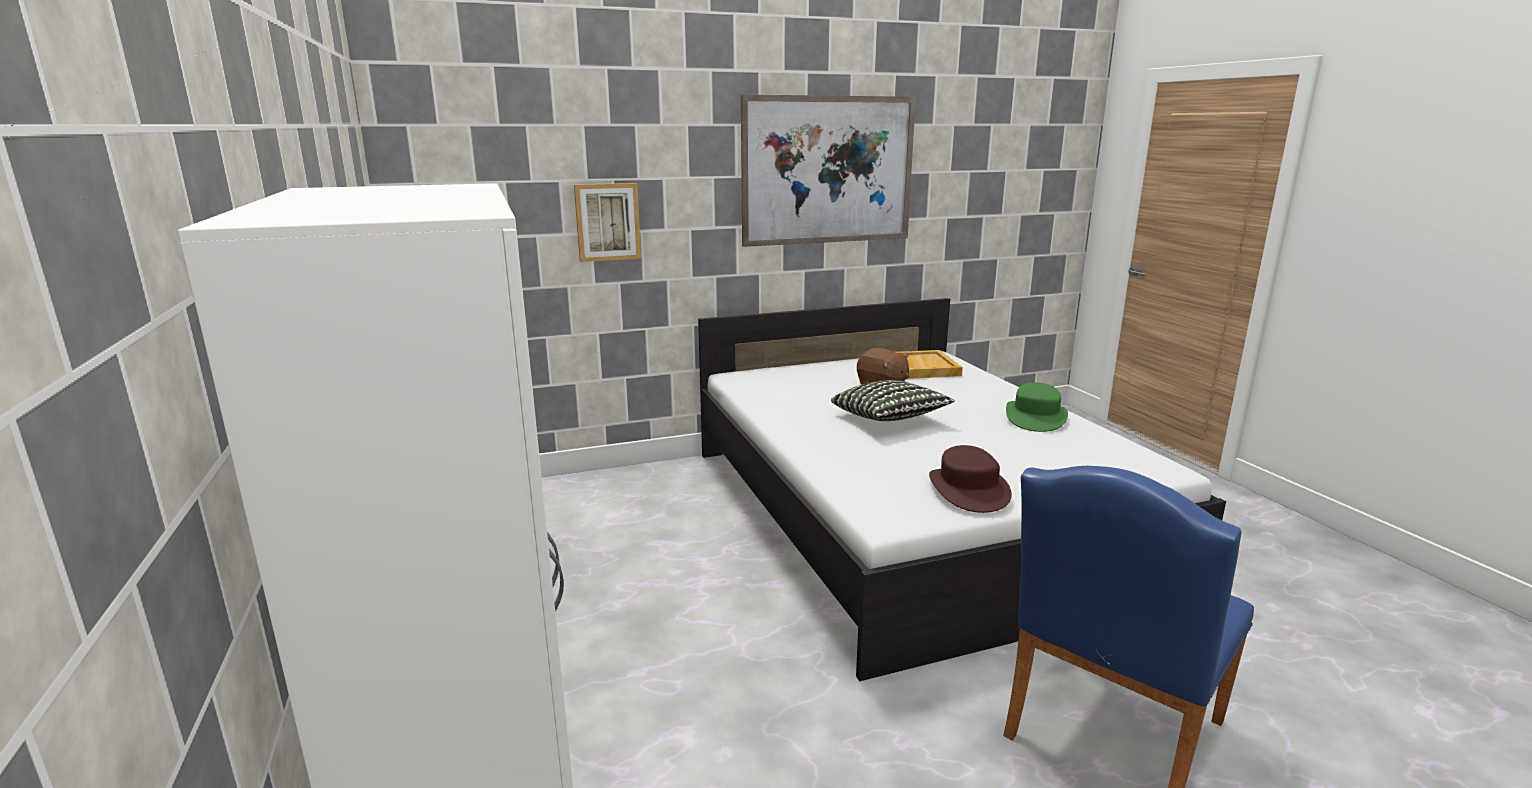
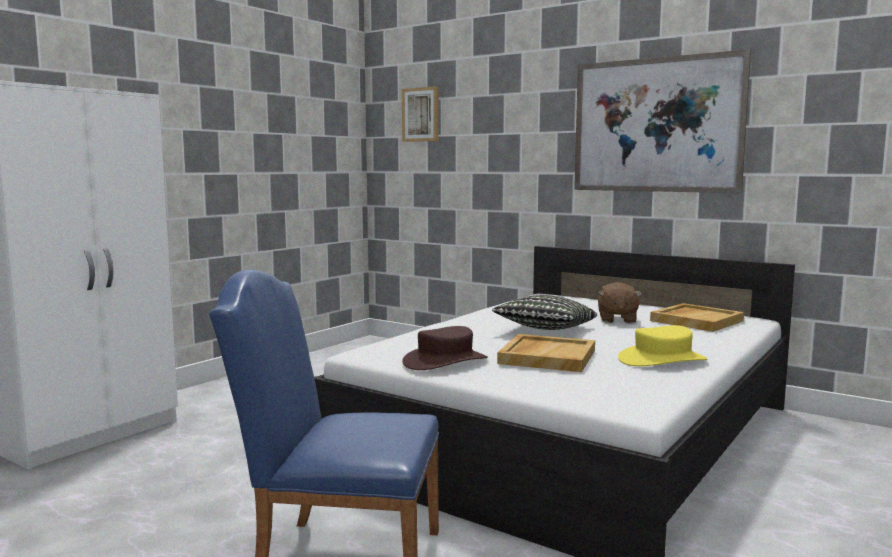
camera: 55 degrees right, 10 degrees down
(607, 222) = (481, 164): picture -> picture (421, 114)
(991, 448) = (547, 357): none -> beige tray
(1035, 417) = (662, 360): green hat -> yellow hat

